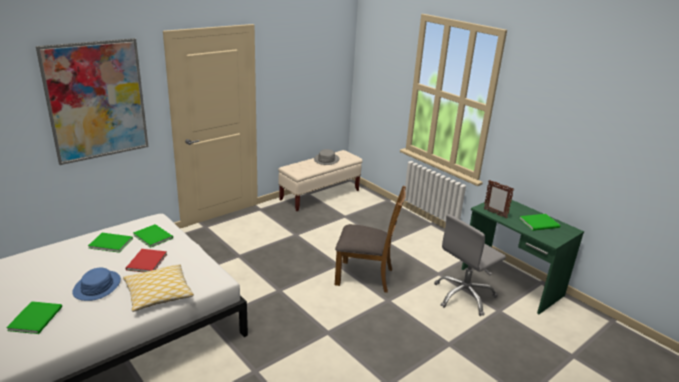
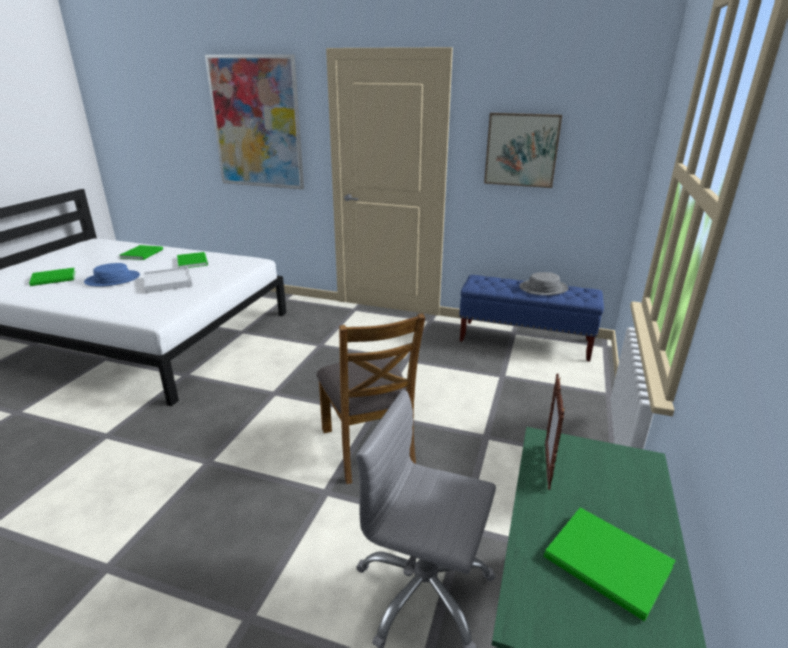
camera: 60 degrees right, 0 degrees up
(145, 262) = (168, 282): red book -> white tray
(153, 236) = (220, 270): green book -> green book (143, 253)
(158, 294) = (111, 304): pillow -> none
(297, 81) = (521, 150): none -> picture
(320, 195) = (525, 341): beige bench -> blue bench

